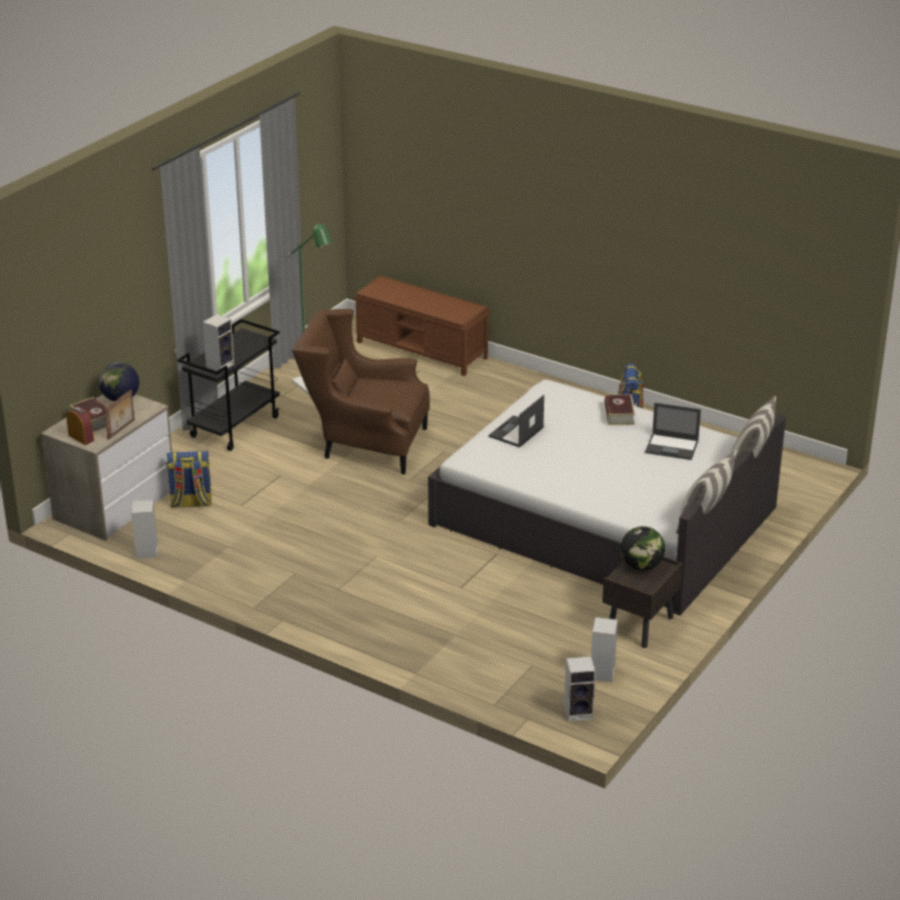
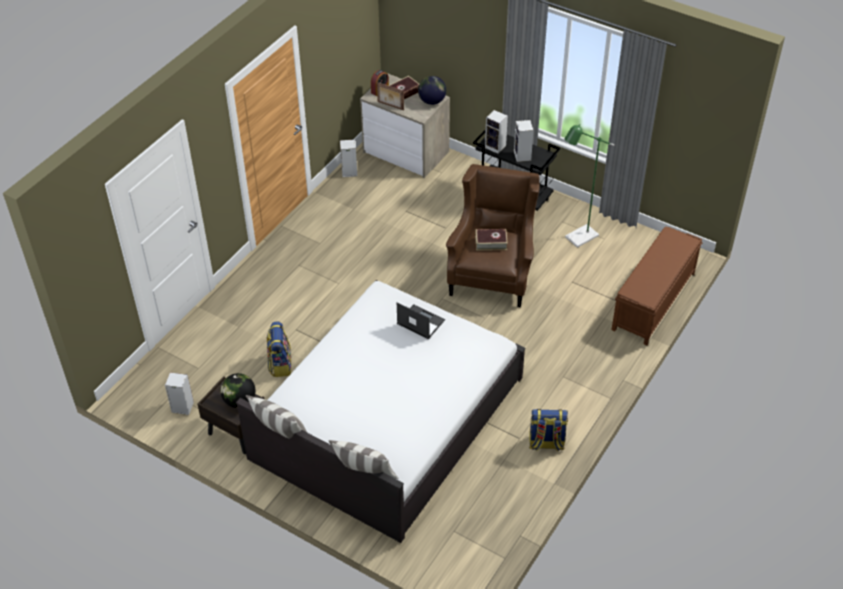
camera: 90 degrees right, 15 degrees up
(191, 503) = (408, 187): backpack -> backpack (280, 364)
(579, 712) = (141, 392): speaker -> speaker (523, 156)
(619, 415) = (450, 390): book -> book (491, 242)
(672, 447) = (397, 424): laptop -> none

